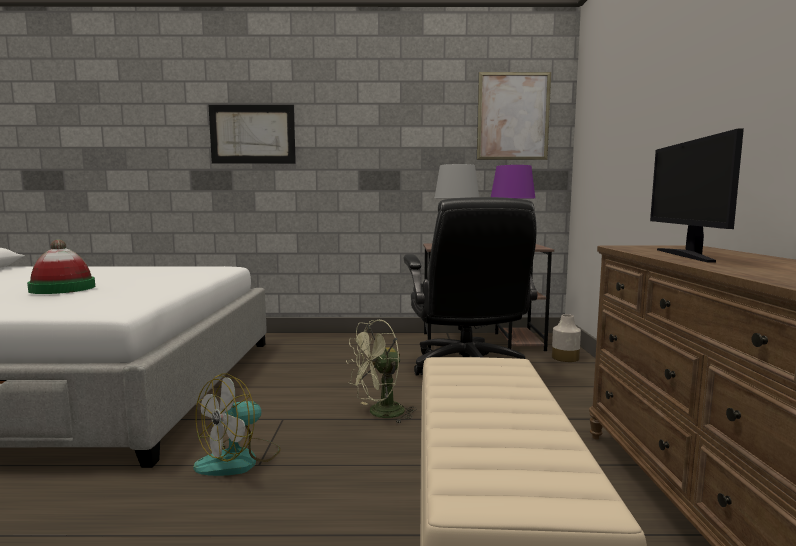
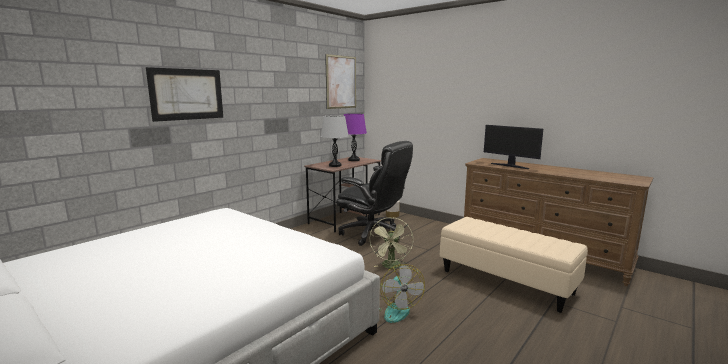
camera: 50 degrees left, 5 degrees up
(62, 288) = (235, 256): hat -> none

